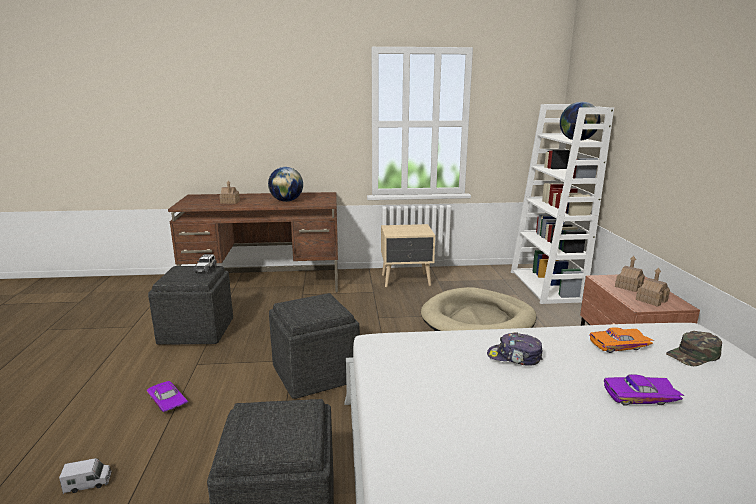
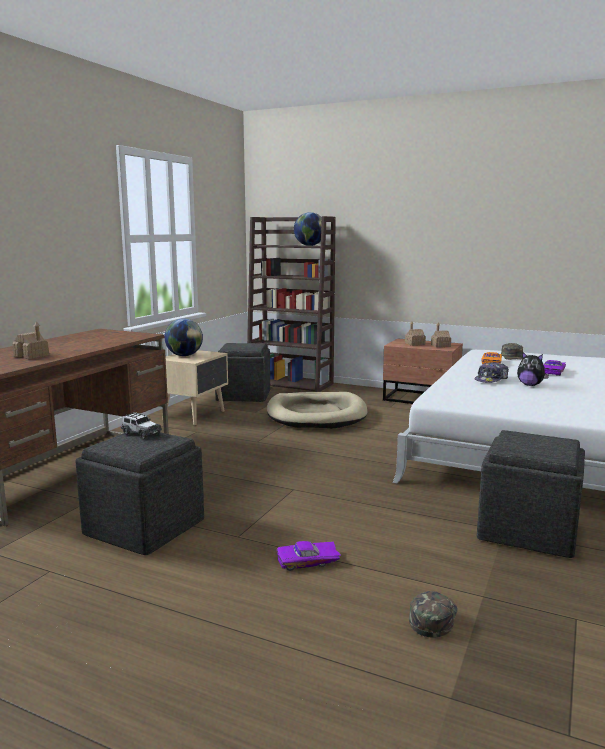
camera: 60 degrees left, 5 degrees down
(88, 483) = (432, 617): toy truck -> green cap
(286, 201) = (94, 342): globe -> globe (184, 355)
(316, 373) = (333, 484): grey ottoman -> grey ottoman (244, 395)
(525, 387) = (530, 385): none -> plush toy
(546, 286) = (291, 384): white bookcase -> brown bookcase

